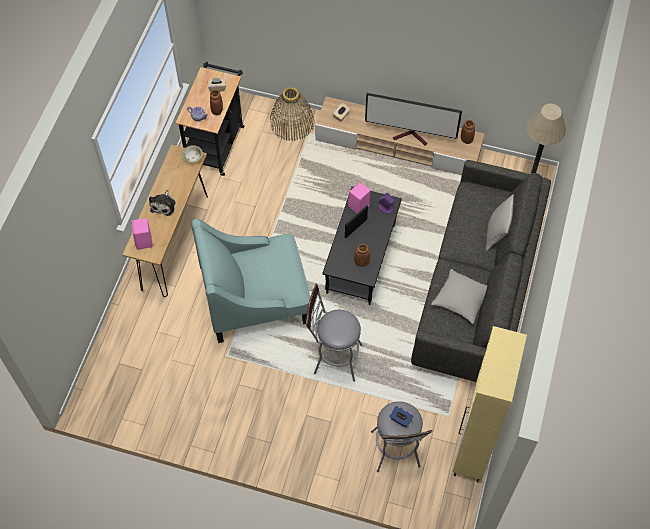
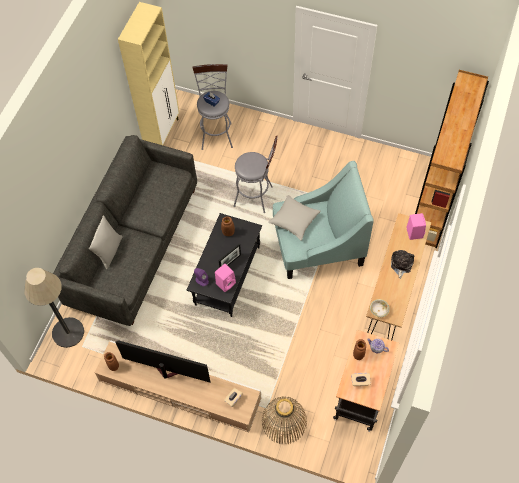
camera: 175 degrees left, 0 degrees up
(109, 355) = (433, 205): none -> brown bookcase
(461, 299) = (151, 196): grey pillow -> grey pillow (294, 220)

